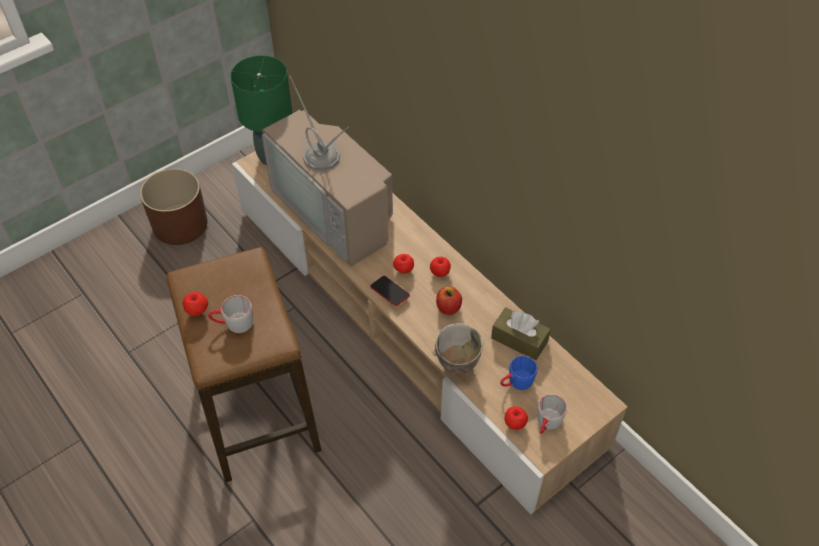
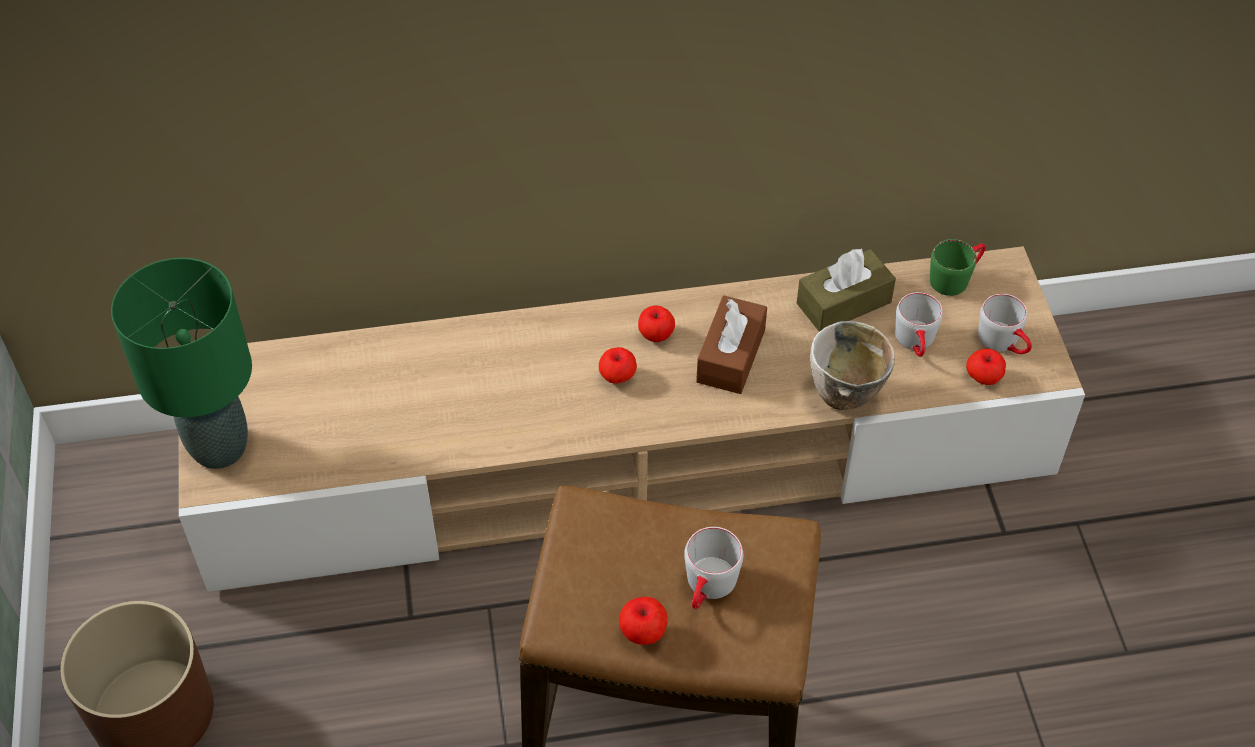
camera: 60 degrees left, 0 degrees up
(336, 211) = (425, 409): television -> none
(390, 292) = (650, 415): phone -> none
(448, 307) = (731, 356): apple -> brown tissue box
(516, 383) = (916, 343): blue mug -> grey mug
(577, 382) = (955, 277): none -> green mug

